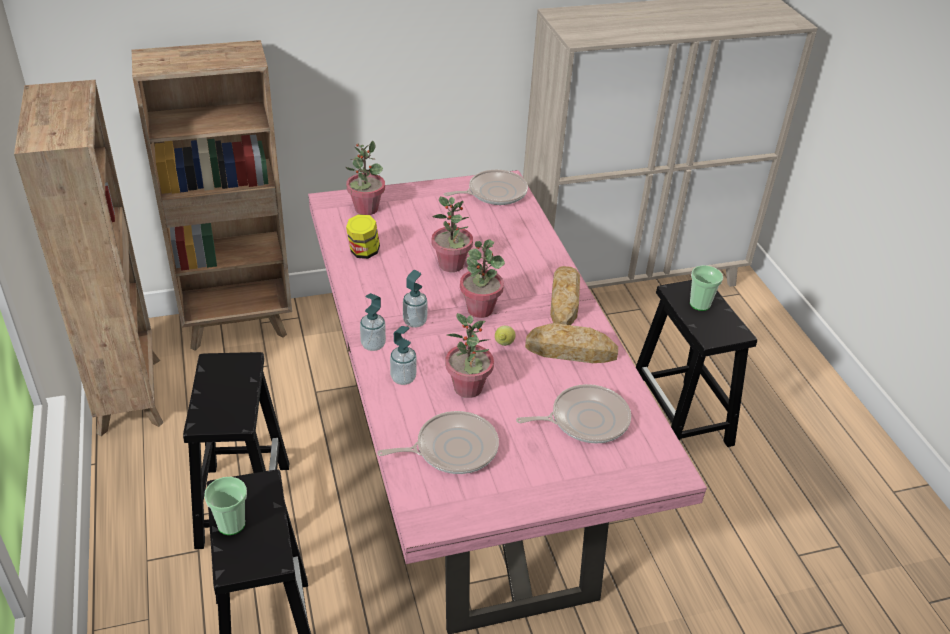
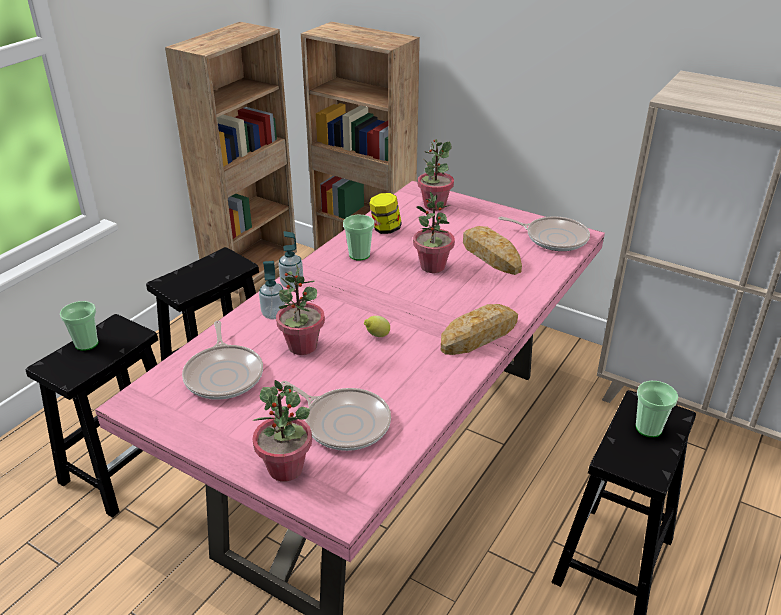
camera: 50 degrees right, 5 degrees down
(381, 287) = (359, 255): none -> cup
(415, 322) = (342, 286): soap dispenser -> none
(452, 449) = (224, 374): frying pan -> frying pan turned 45 degrees clockwise
(480, 309) = (402, 304): potted plant -> potted plant (286, 468)
(571, 351) = (420, 371): bread -> bread (490, 255)

